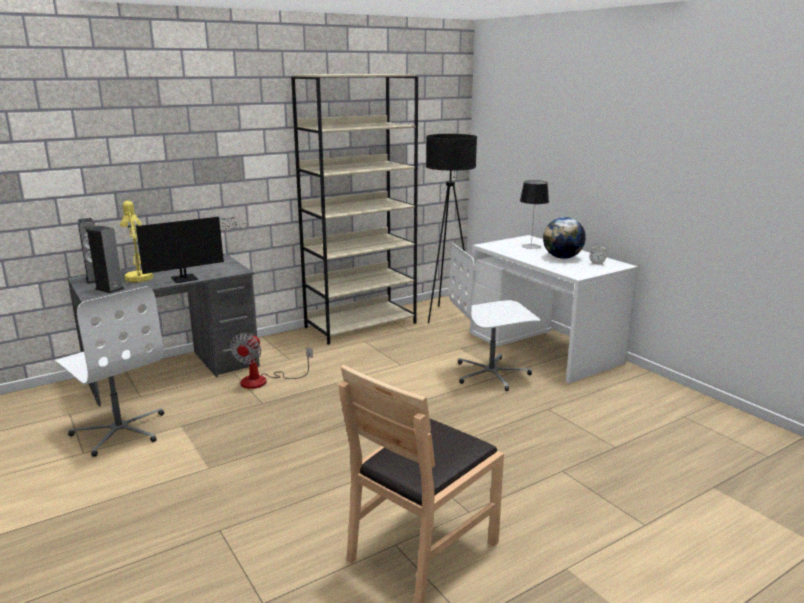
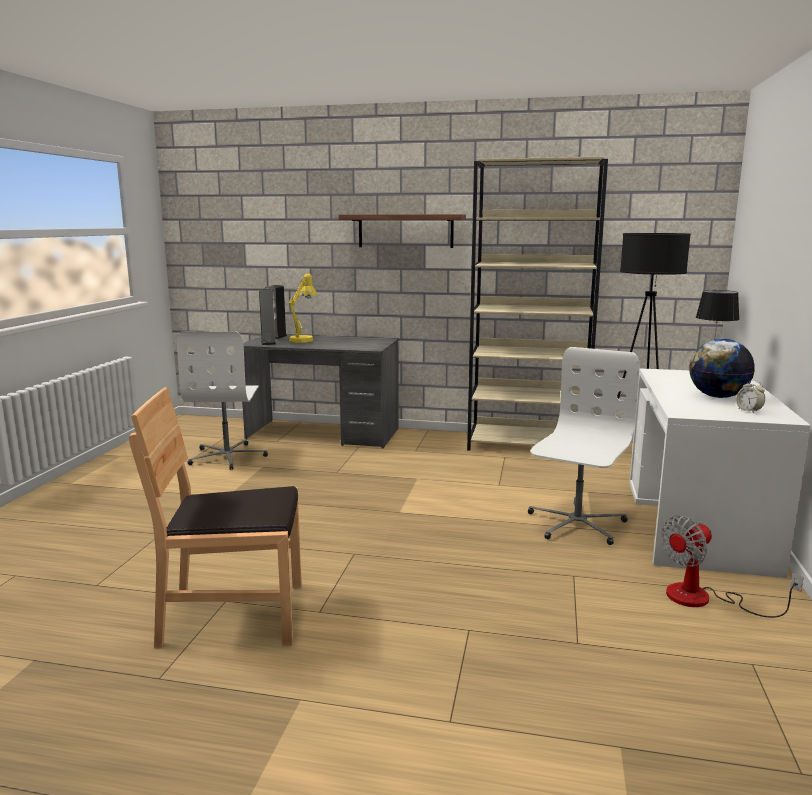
camera: 45 degrees right, 5 degrees down
(189, 278) = (329, 346): monitor -> none
(223, 143) = (405, 231): none -> shelf
(263, 381) = (367, 458): fan -> fan (704, 599)
(492, 374) = (576, 524): white office chair -> white office chair turned 90 degrees clockwise

